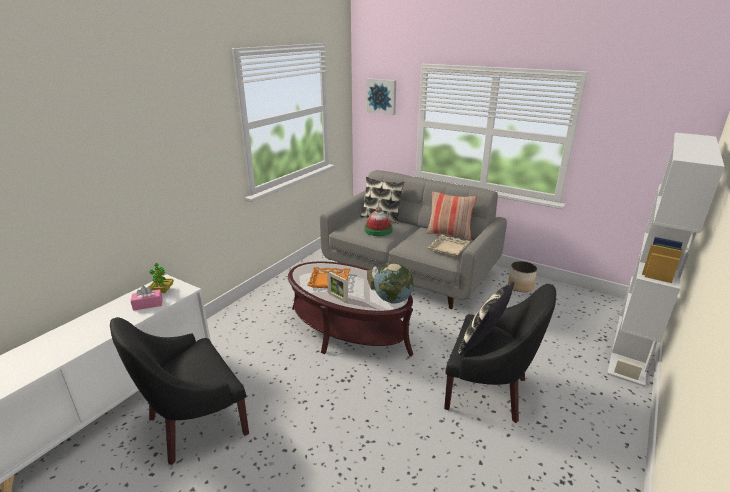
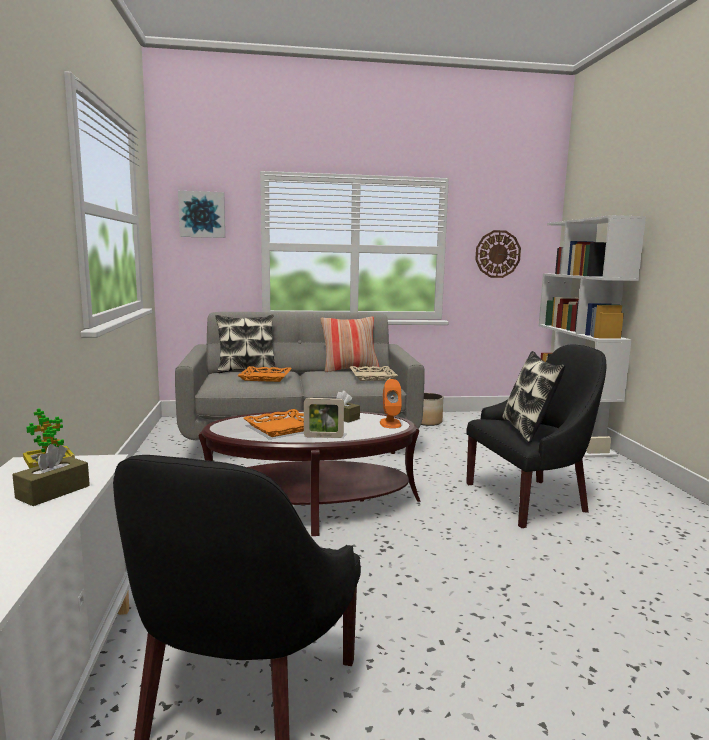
camera: 40 degrees left, 15 degrees down
(148, 304) = (53, 492): pink tissue box -> brown tissue box
(378, 230) = (265, 377): hat -> orange tray
(393, 300) = (390, 423): globe -> orange speaker
(631, 150) = (497, 254): none -> wall clock

